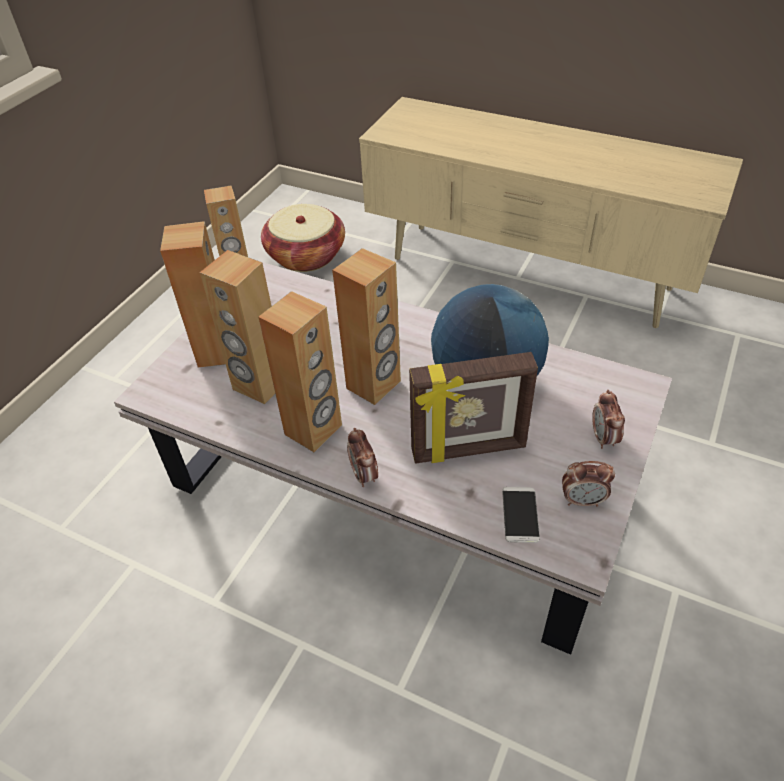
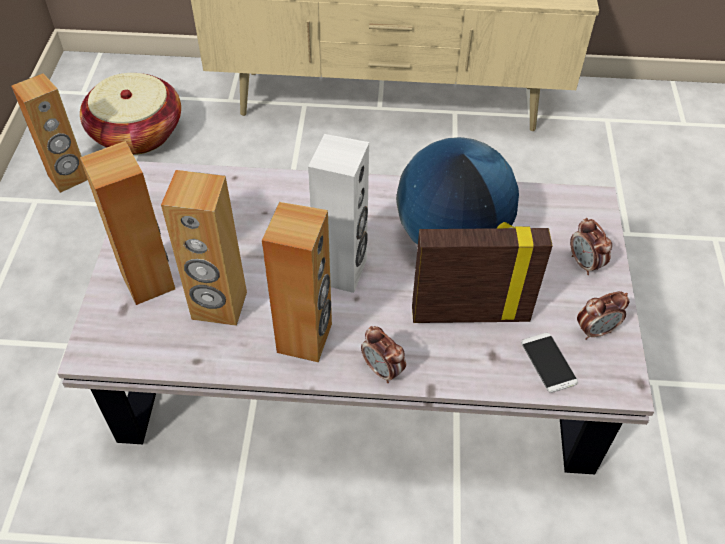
camera: 25 degrees left, 5 degrees up
(374, 385) = (342, 271): brown speaker -> white speaker
(468, 450) = (470, 313): picture frame -> picture frame turned 150 degrees counterclockwise

